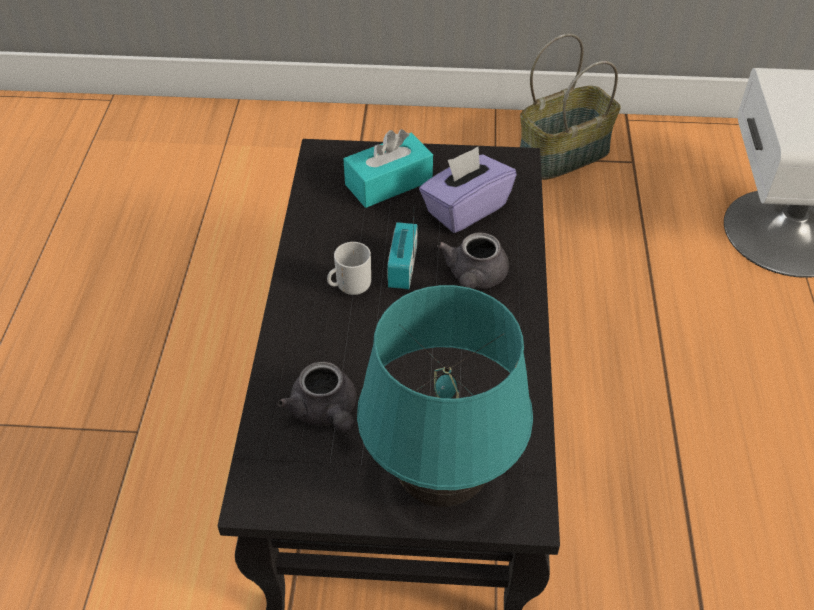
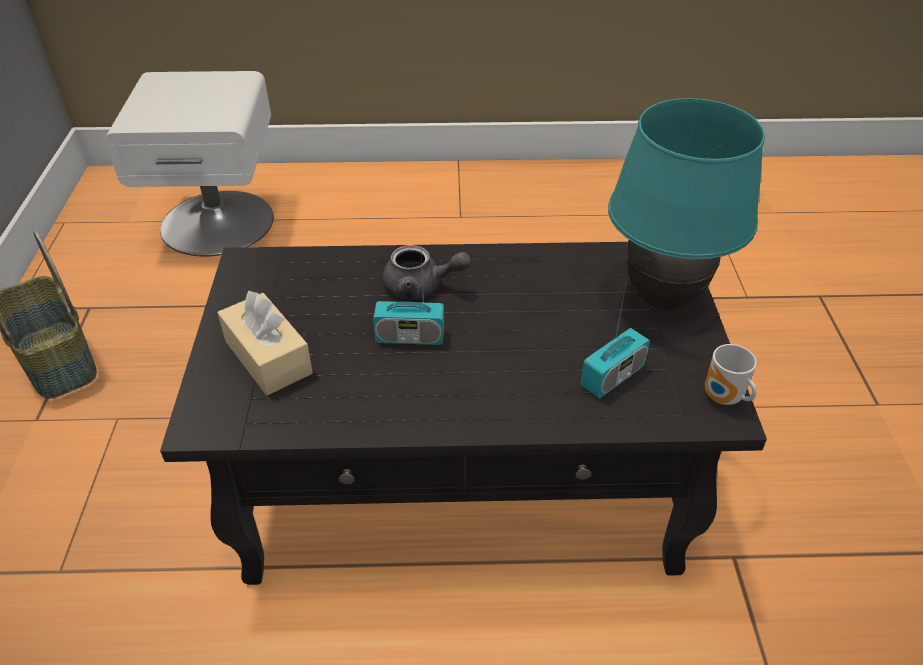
camera: 95 degrees left, 5 degrees down
(326, 412) = (612, 376): grey teapot -> radio
(351, 287) = (443, 374): mug -> mug (723, 399)
(388, 182) = (268, 357): turquoise tissue box -> beige tissue box
(465, 209) = (319, 296): purple tissue box -> none

